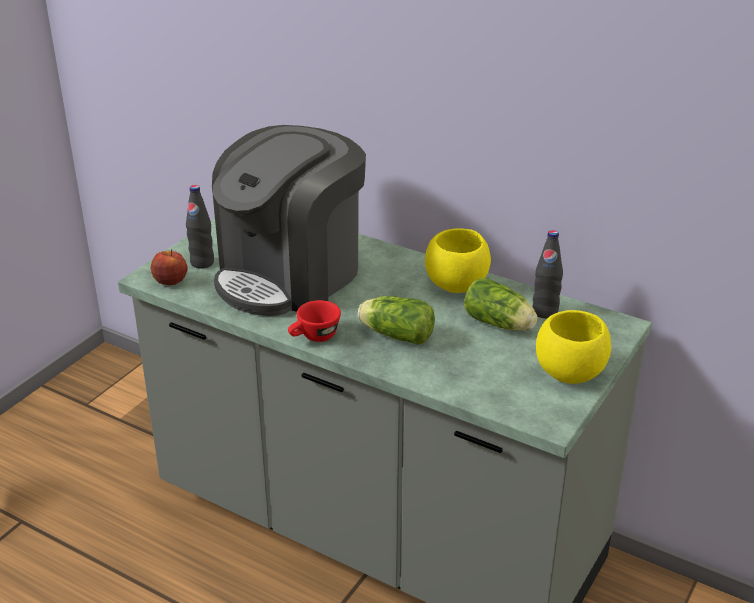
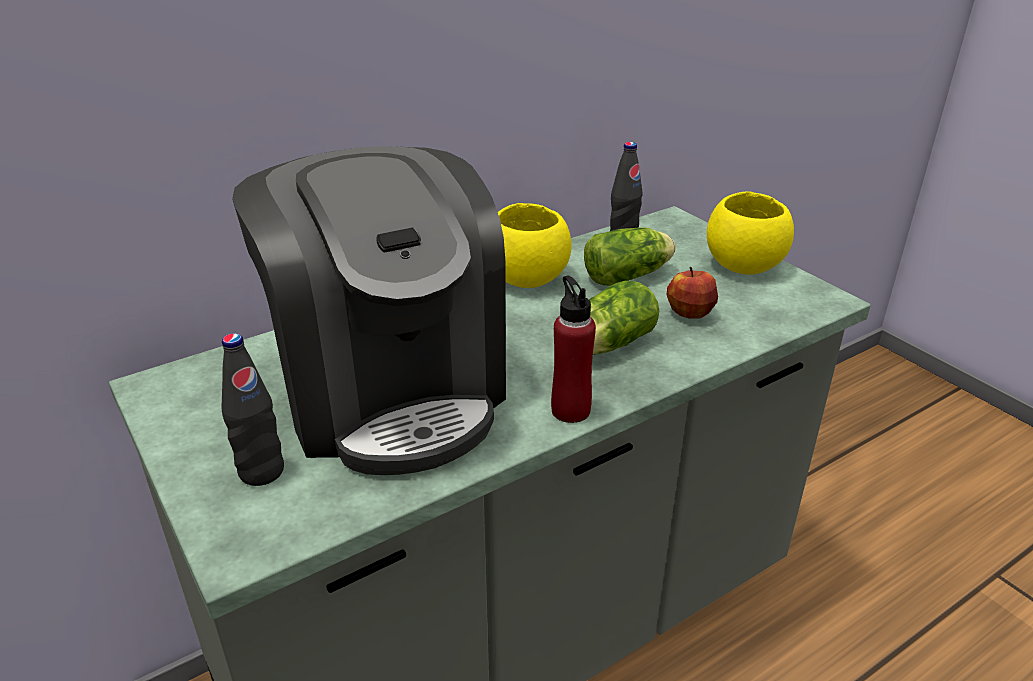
camera: 65 degrees left, 0 degrees up
(170, 281) = (283, 525): apple -> apple (689, 314)
(314, 337) = (570, 410): red cup -> red bottle

